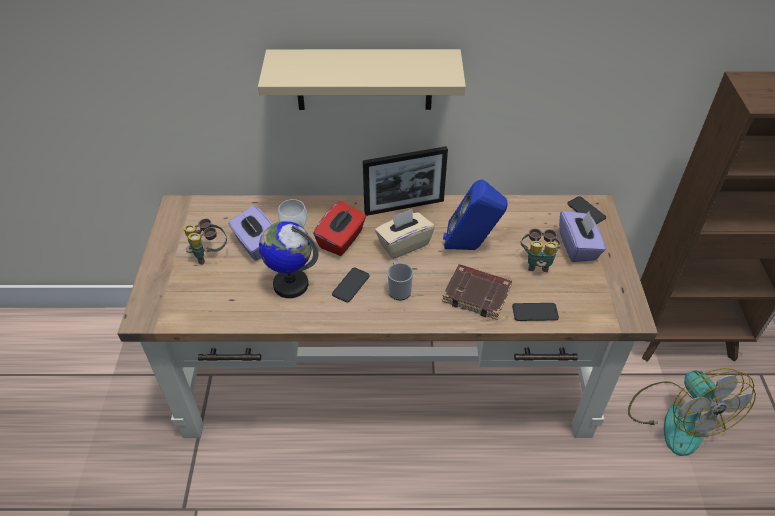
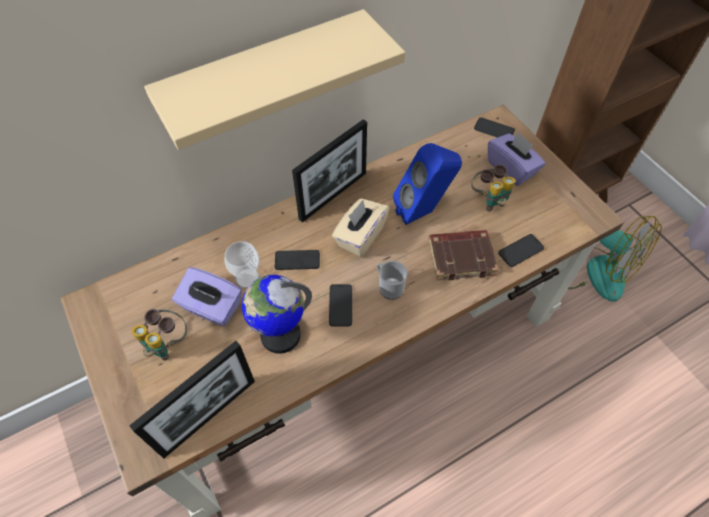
camera: 30 degrees left, 10 degrees up
(202, 313) = (209, 416): none -> picture frame
(341, 240) = (297, 260): red tissue box -> phone

